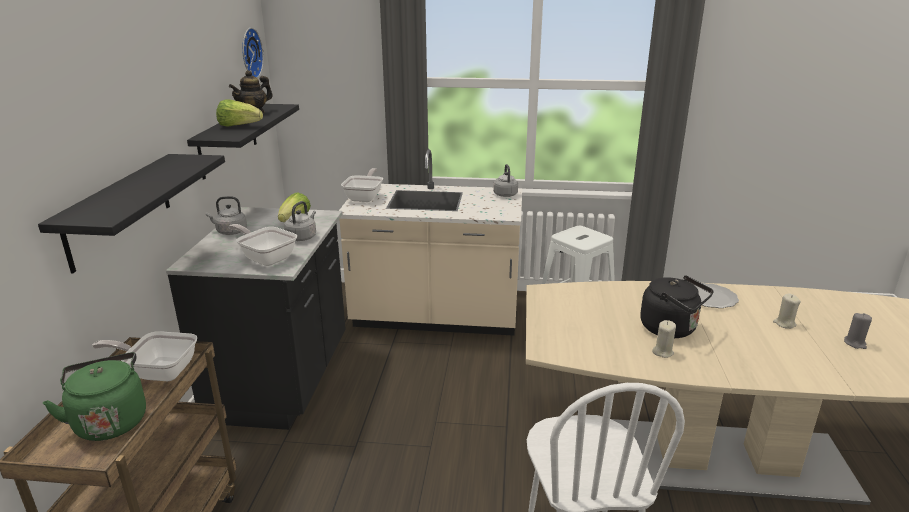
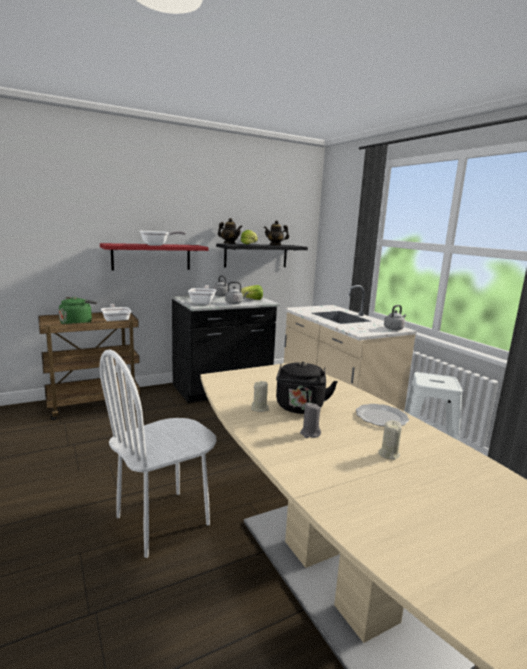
camera: 55 degrees right, 10 degrees down
(119, 210) = (151, 257): black shelf -> red shelf
(214, 135) = (229, 244): none -> teapot
(249, 53) = (295, 216): wall clock -> none
(365, 197) = (315, 308): frying pan -> frying pan (158, 245)
(855, 343) = (409, 496): grey candle -> grey candle (310, 433)

